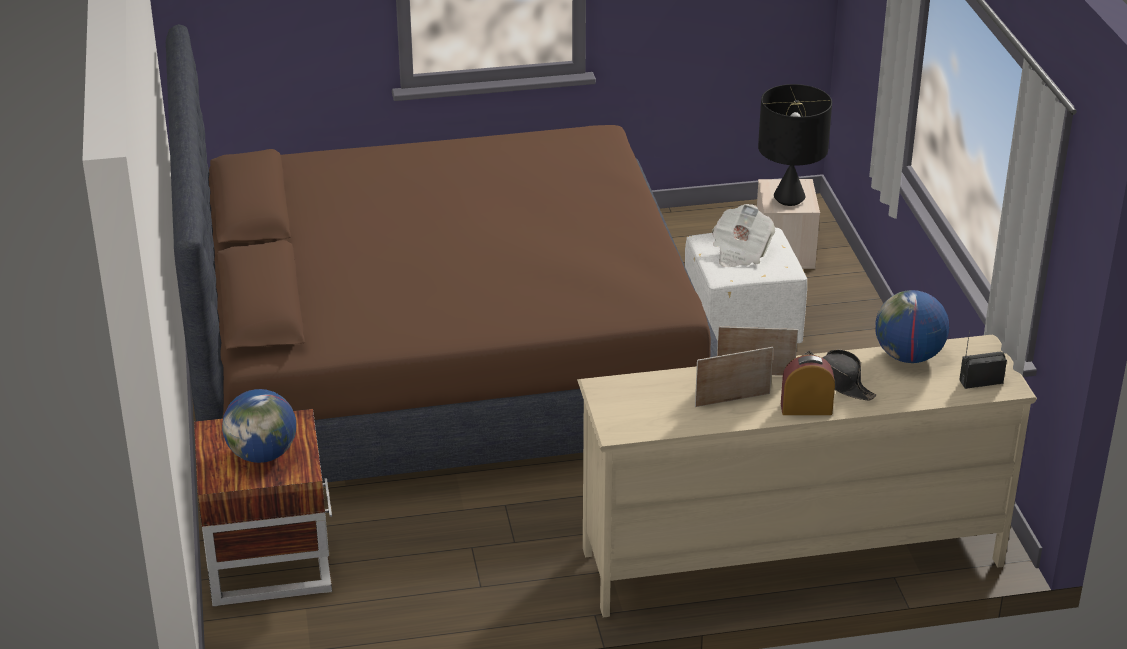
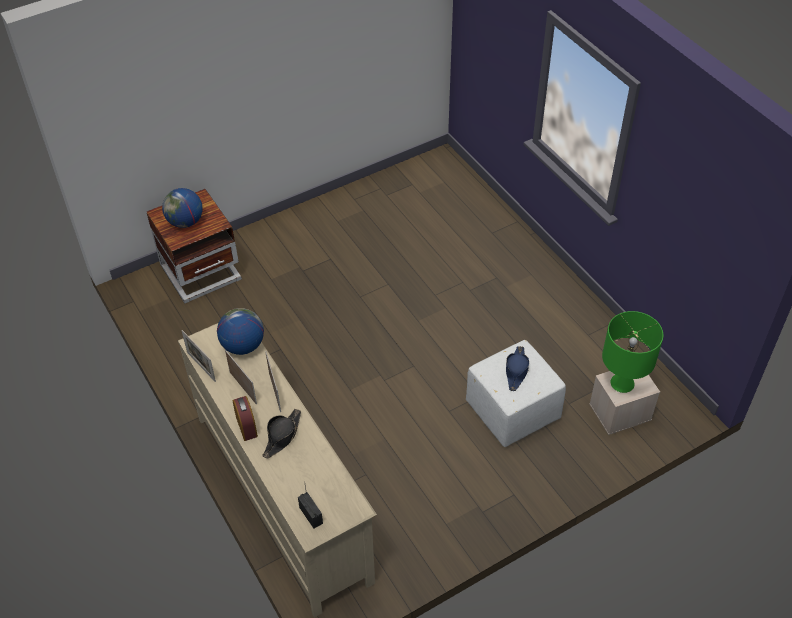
camera: 70 degrees right, 15 degrees up
(442, 359) = (403, 279): brown bed -> none
(670, 431) = (201, 367): none -> picture frame
(740, 252) = (516, 371): newspaper -> blue hat
(789, 199) = (622, 385): black table lamp -> green table lamp
(908, 356) = (325, 468): globe -> globe (242, 345)

